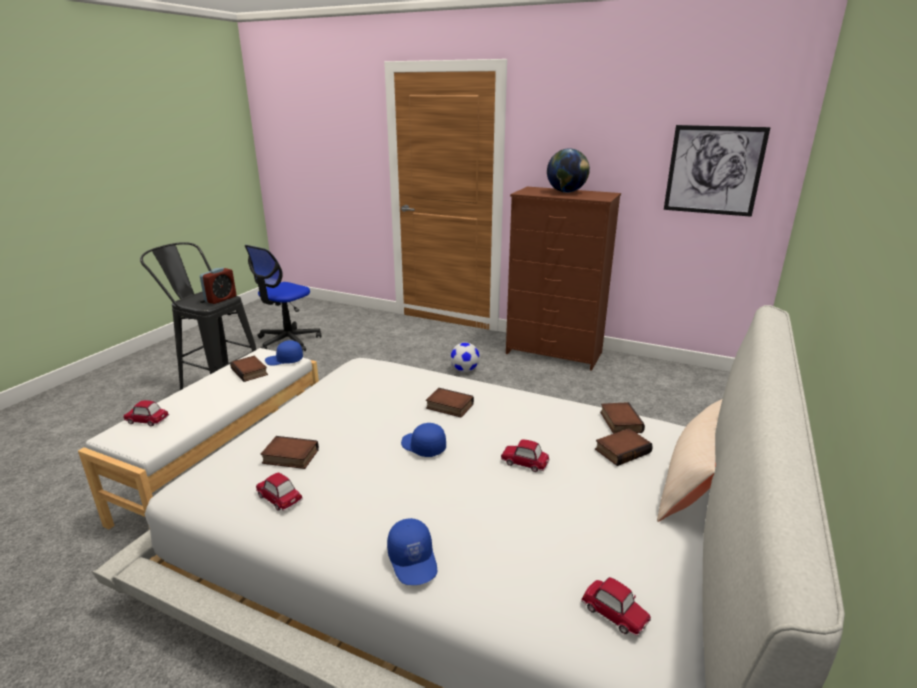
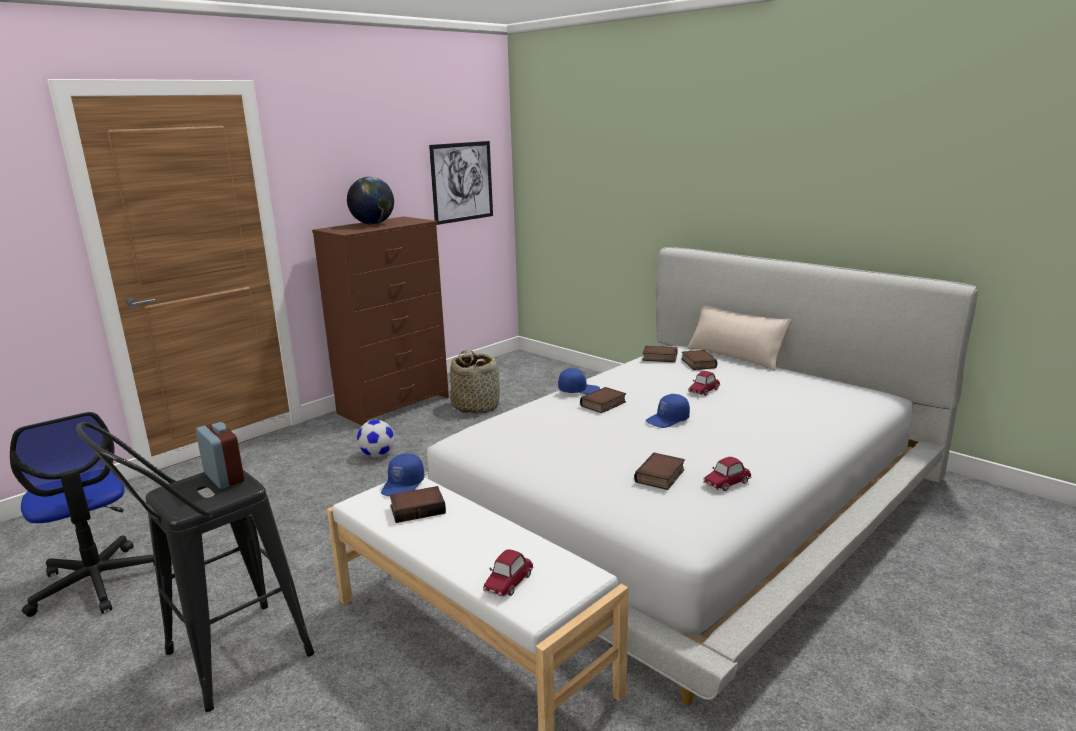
camera: 70 degrees left, 5 degrees down
(413, 560) = (811, 437): blue cap -> blue cap (578, 390)
(585, 387) = (476, 406): none -> basket
(614, 613) = (854, 393): toy car -> none

